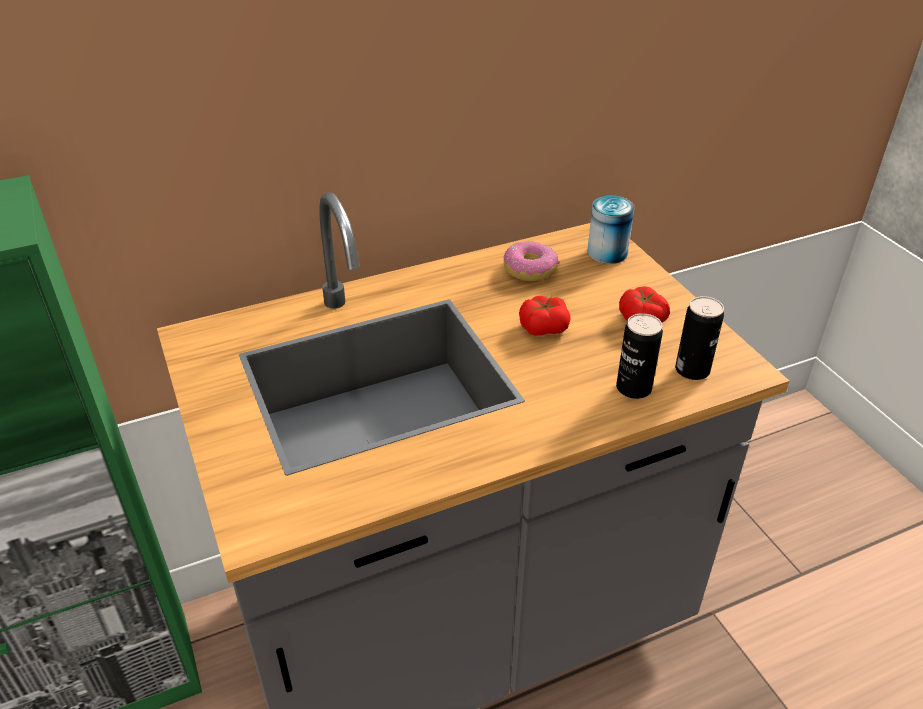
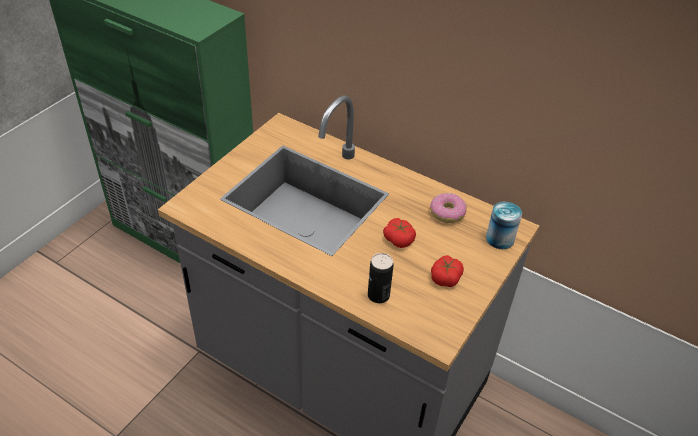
camera: 55 degrees right, 5 degrees up
(692, 370) = (417, 316): can -> none

